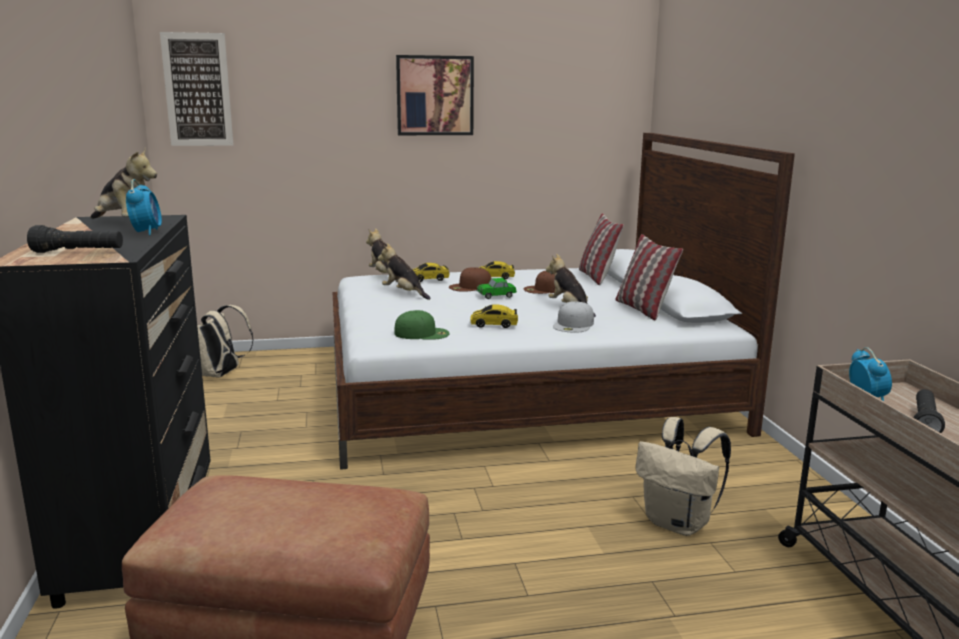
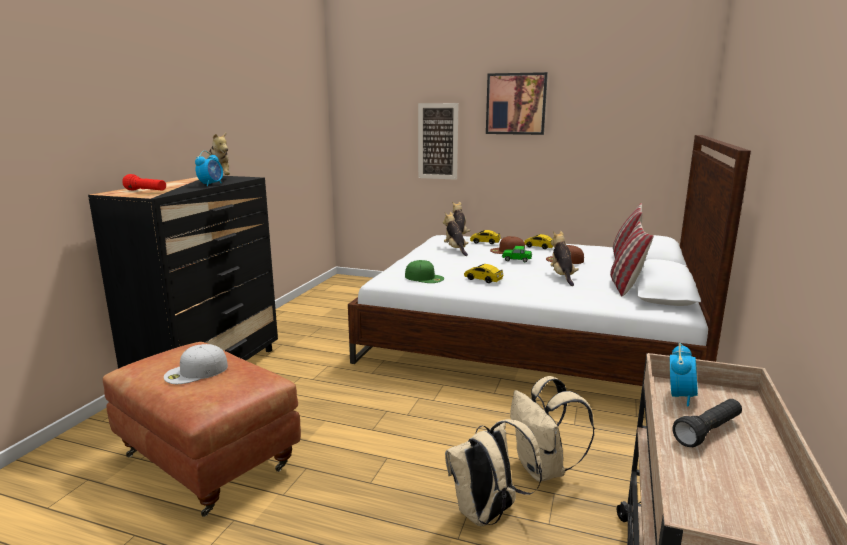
camera: 30 degrees right, 0 degrees up
(78, 252) = (146, 191): black flashlight -> red flashlight
(197, 90) = (358, 101): picture -> picture (438, 141)
(221, 374) = (349, 290): beige backpack -> beige backpack (487, 514)
(574, 325) = (545, 289): white cap -> white cap (196, 372)

